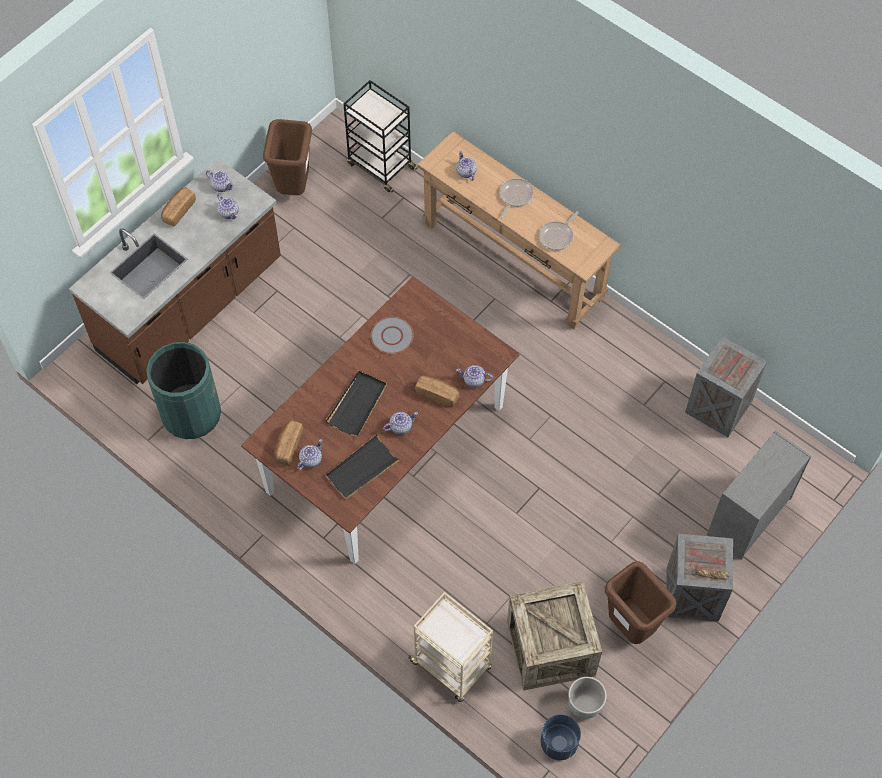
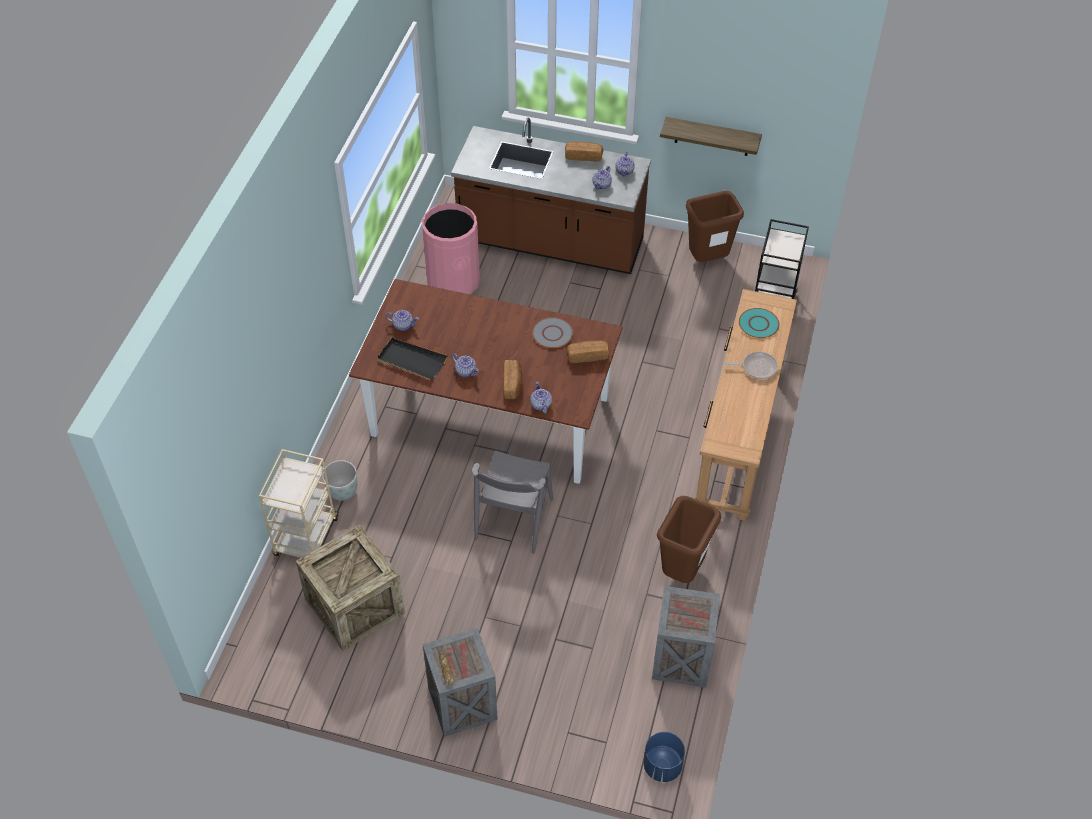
camera: 65 degrees right, 10 degrees down
(191, 414) = (453, 281): green trash can -> pink trash can
(241, 92) = (712, 137): none -> shelf
(288, 446) = (408, 307): bread -> bread (587, 356)
(357, 404) = (472, 336): black tray -> none
(465, 172) = (758, 324): teapot -> turquoise plate
(516, 477) = (513, 519): none -> grey chair
(557, 236) = (734, 413): frying pan -> none
(558, 743) = (265, 645): blue planter -> blue planter (662, 766)
(584, 705) = (310, 652): grey planter -> grey planter (342, 492)
(631, 627) = (404, 663): brown trash can -> brown trash can (682, 572)
(748, 517) = (571, 726): grey dresser -> none

